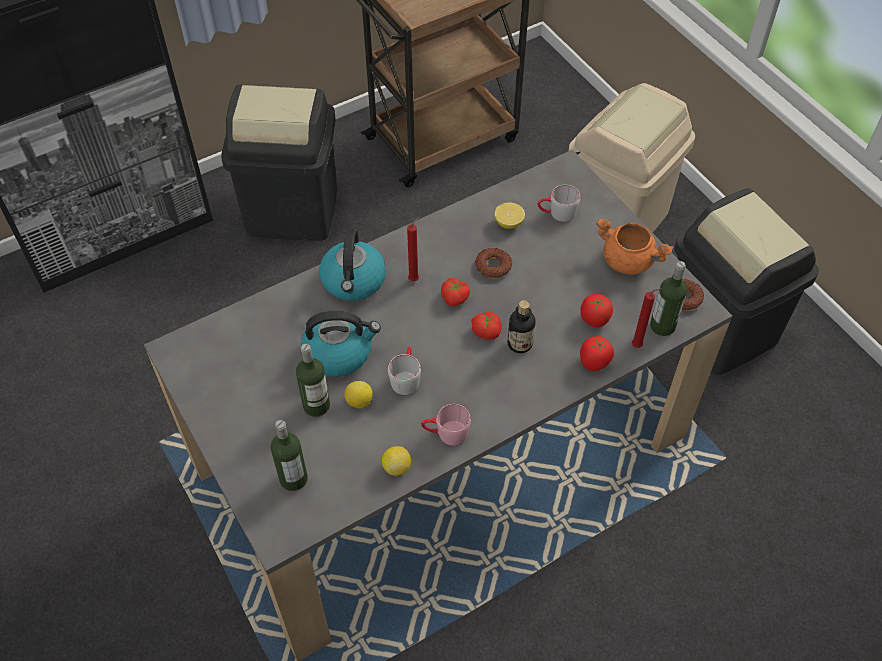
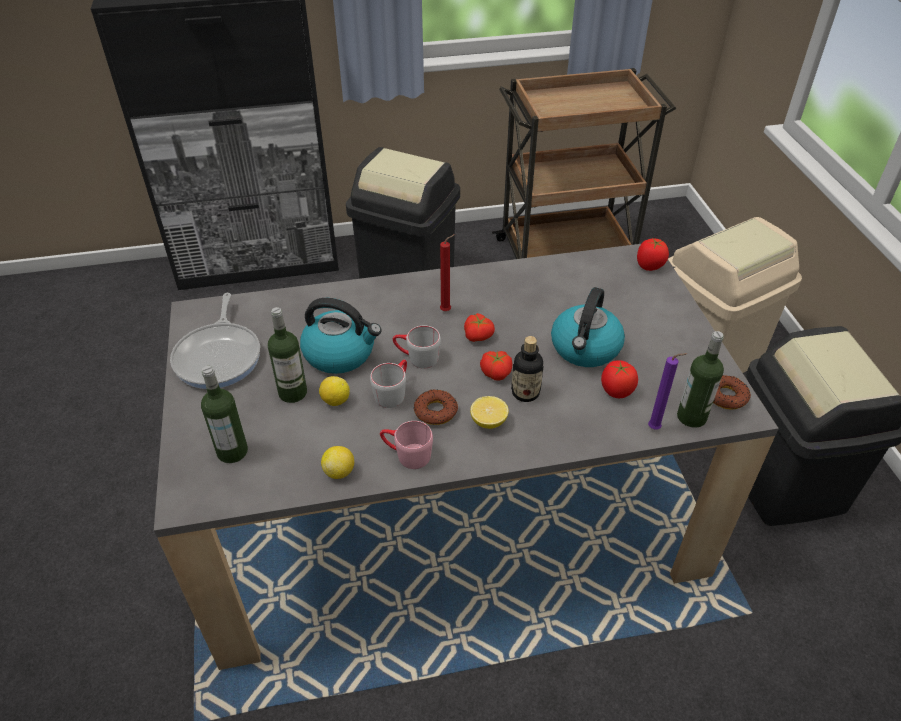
camera: 20 degrees right, 10 degrees down
(227, 389) = (219, 356): none -> frying pan
(354, 281) = (388, 298): kettle -> kettle (585, 349)
(493, 266) = (530, 318): donut -> donut (435, 411)
(508, 223) = (563, 286): lemon -> lemon (488, 422)
(556, 213) = (616, 289): grey mug -> grey mug (416, 357)
(594, 363) = (598, 431): tomato -> tomato (649, 266)
(628, 261) = (677, 347): orange cooking pot -> none
(638, 345) = (656, 428): red candle -> purple candle

